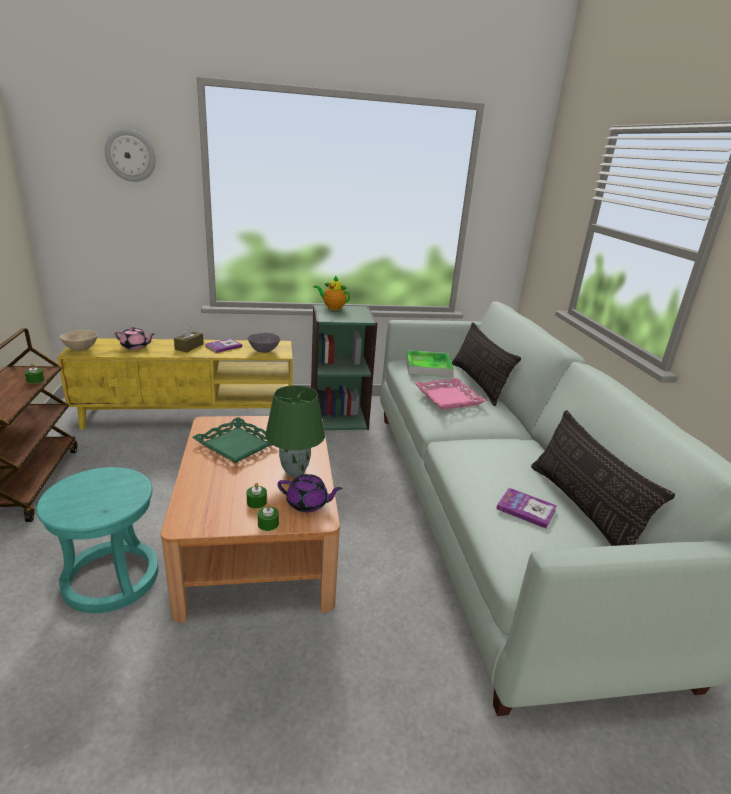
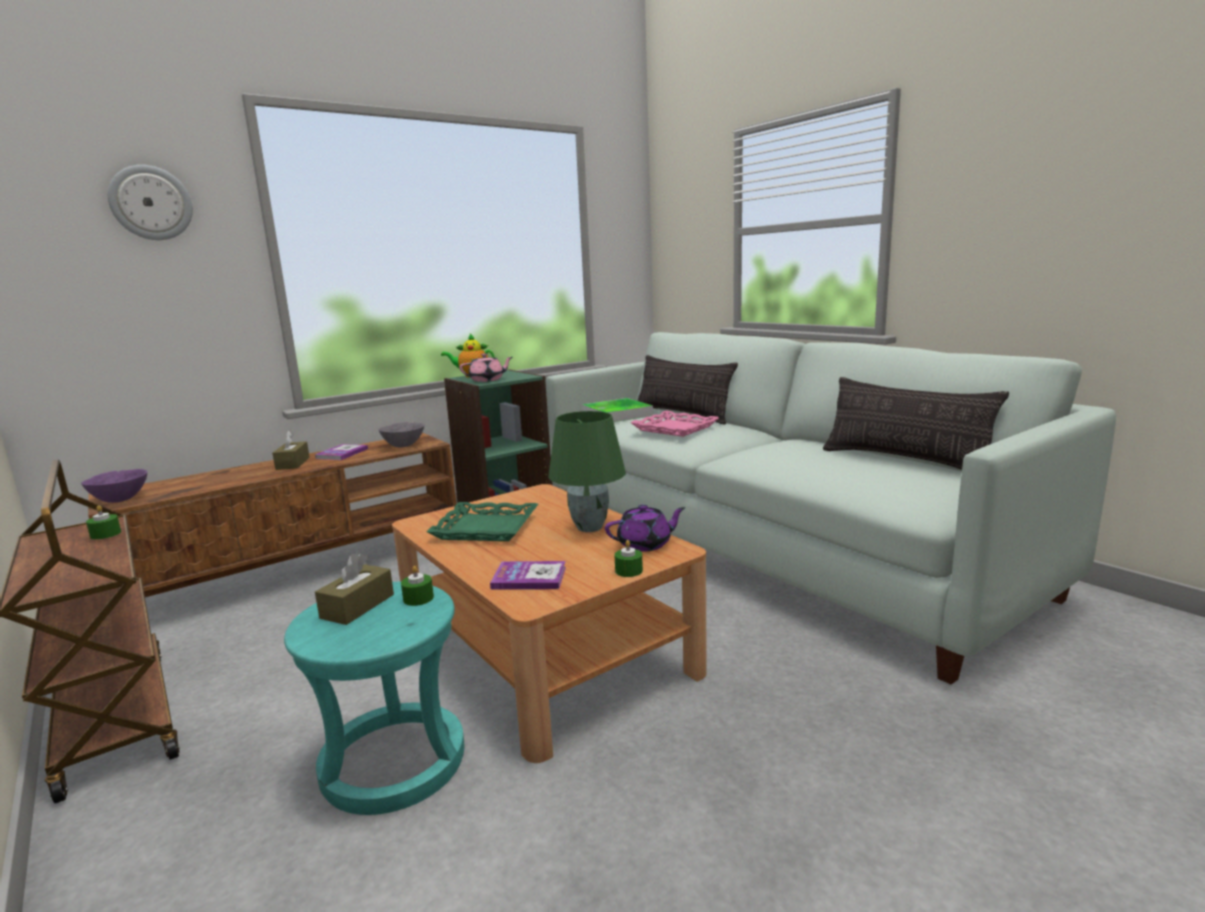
camera: 25 degrees left, 10 degrees down
(81, 349) = (121, 500): beige bowl -> purple bowl
(98, 483) = (357, 606): none -> brown tissue box
(135, 347) = (209, 480): pink teapot -> pink teapot (487, 380)
(190, 417) = (305, 572): yellow tv stand -> brown tv stand
(256, 502) = (587, 560): green candle -> green candle (418, 598)
(526, 509) = (867, 471): book -> book (529, 578)

